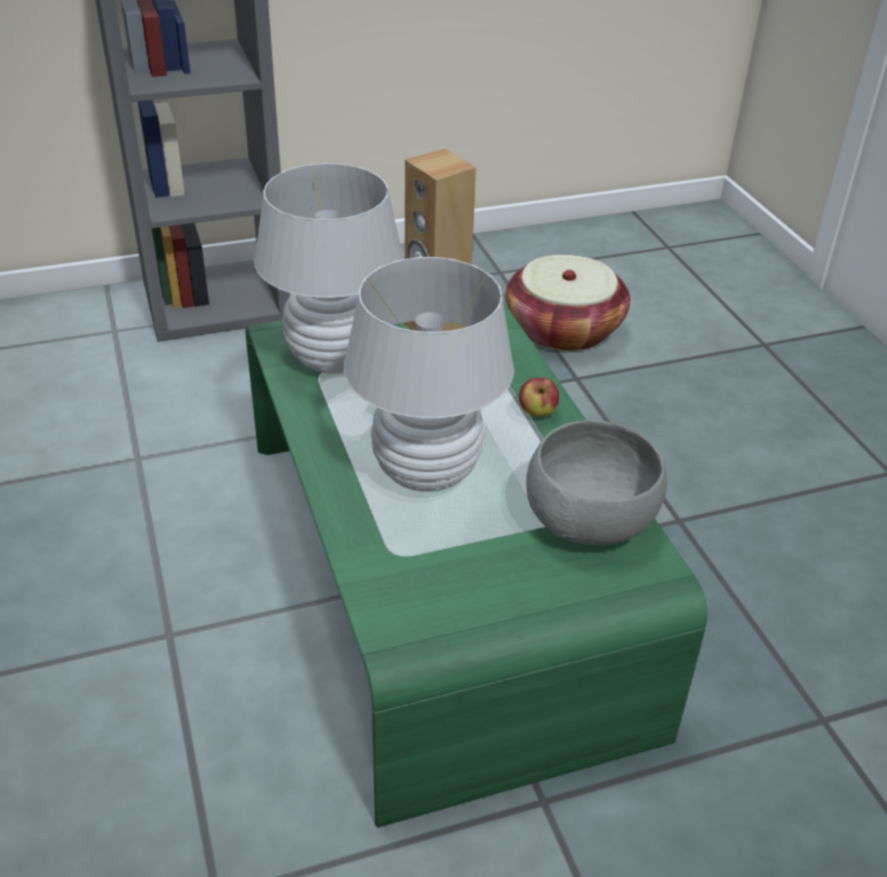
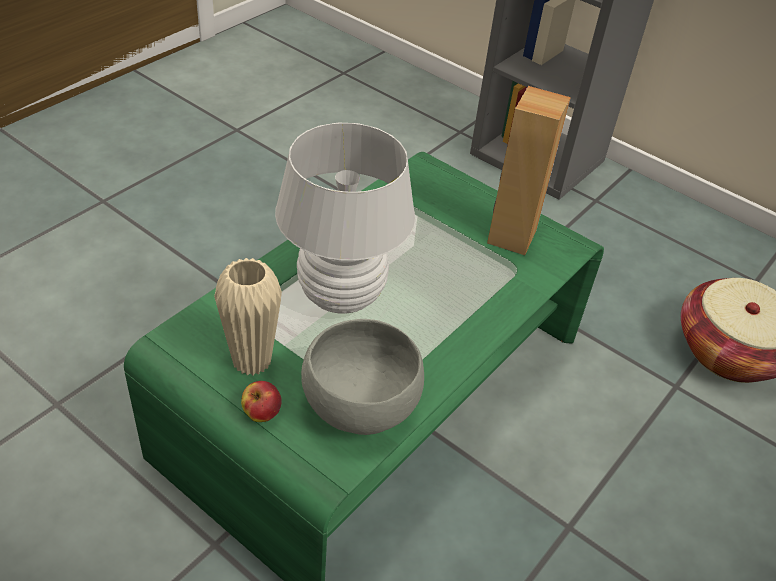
camera: 55 degrees right, 5 degrees up
(334, 359) = (423, 202): white table lamp -> none
(474, 576) = (252, 361): none -> beige vase
(537, 413) = (463, 329): apple -> apple (262, 413)

